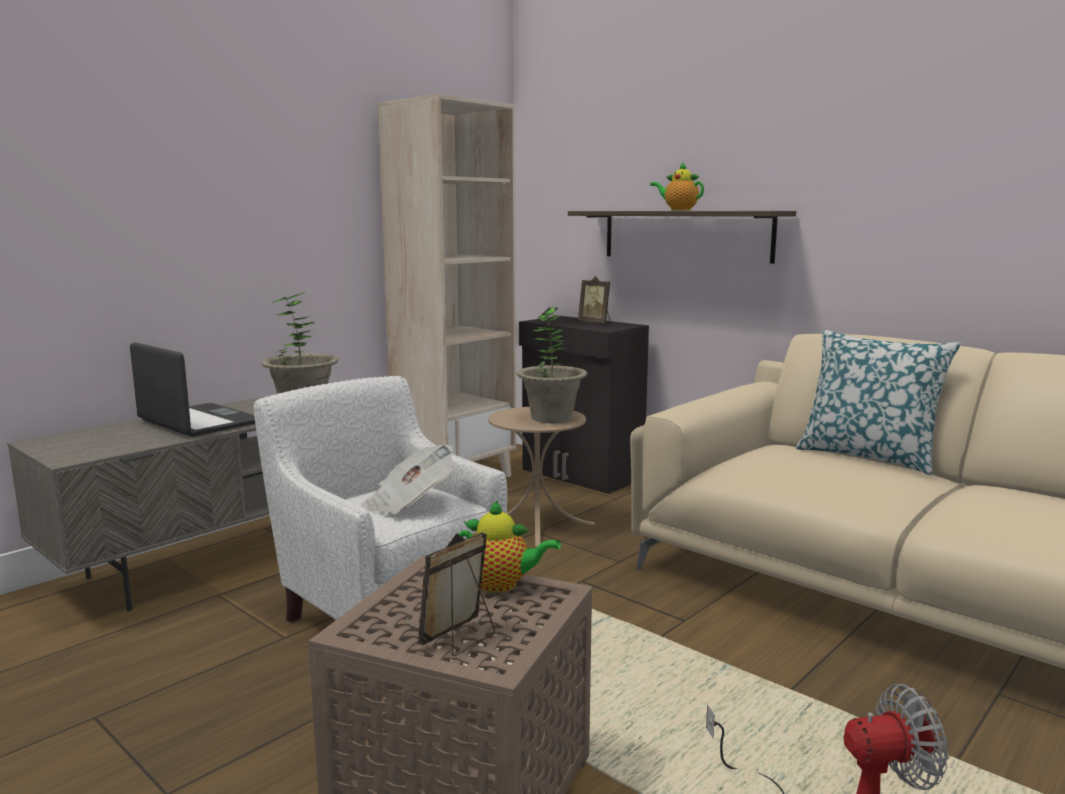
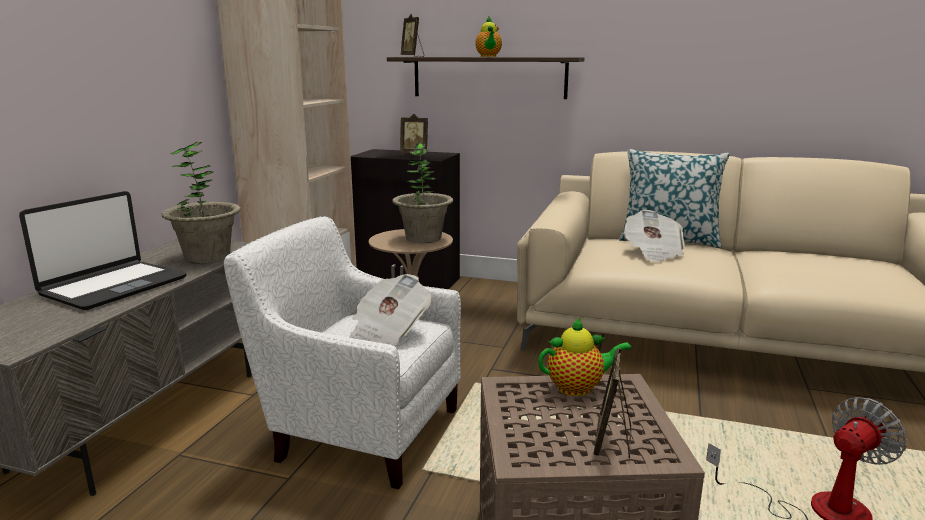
camera: 25 degrees left, 5 degrees up
(198, 422) = (113, 286): laptop -> laptop turned 105 degrees clockwise
(601, 210) = (413, 56): none -> picture frame
(678, 210) = (488, 56): teapot -> teapot turned 105 degrees counterclockwise
(815, 467) = (652, 252): none -> newspaper

